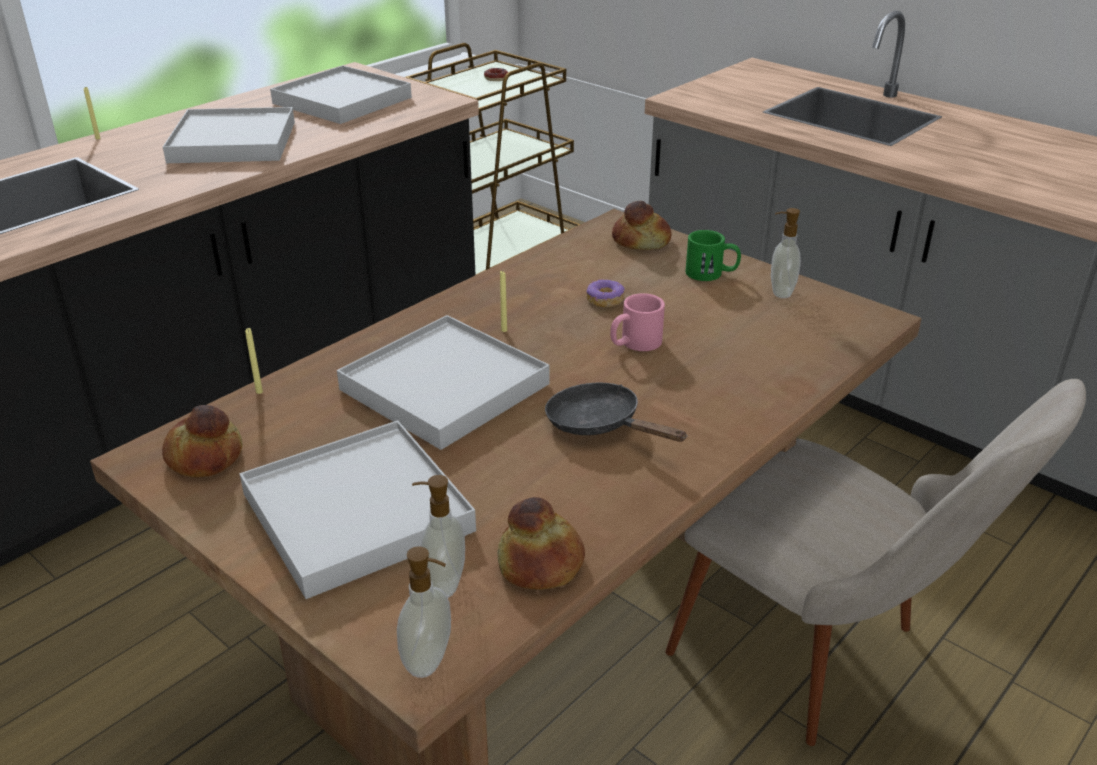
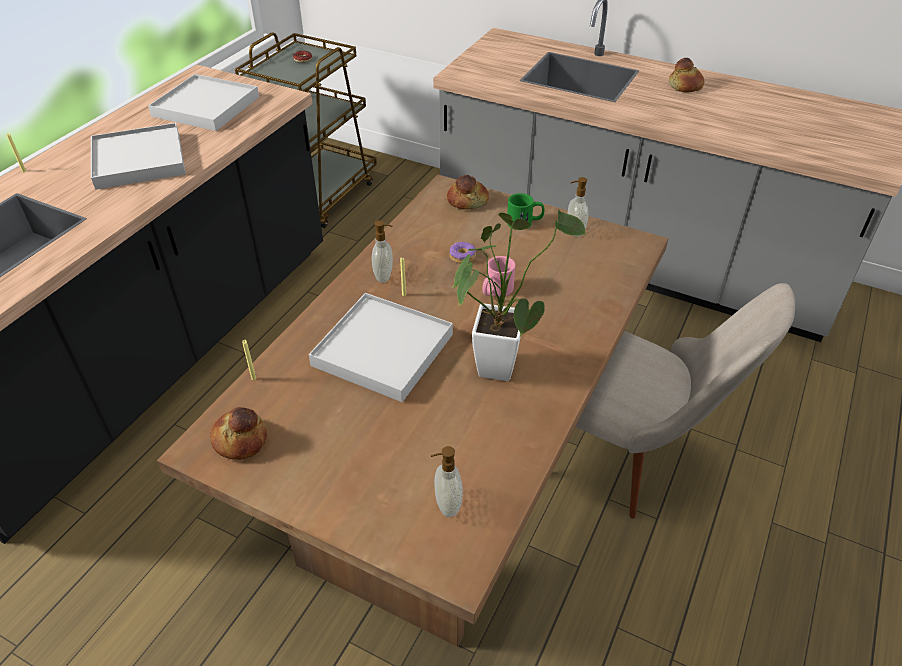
camera: 15 degrees left, 10 degrees up
(358, 512) = (368, 463): white tray -> none
(429, 660) = (462, 562): soap dispenser -> soap dispenser (384, 276)
(541, 563) = (502, 475): bread -> bread (685, 86)
(600, 425) = (498, 361): black frying pan -> potted plant

